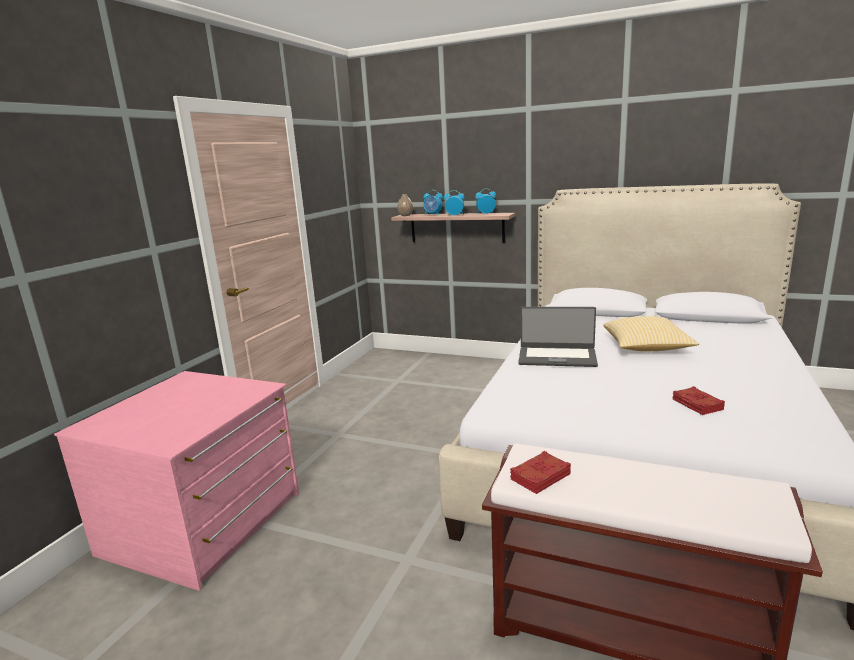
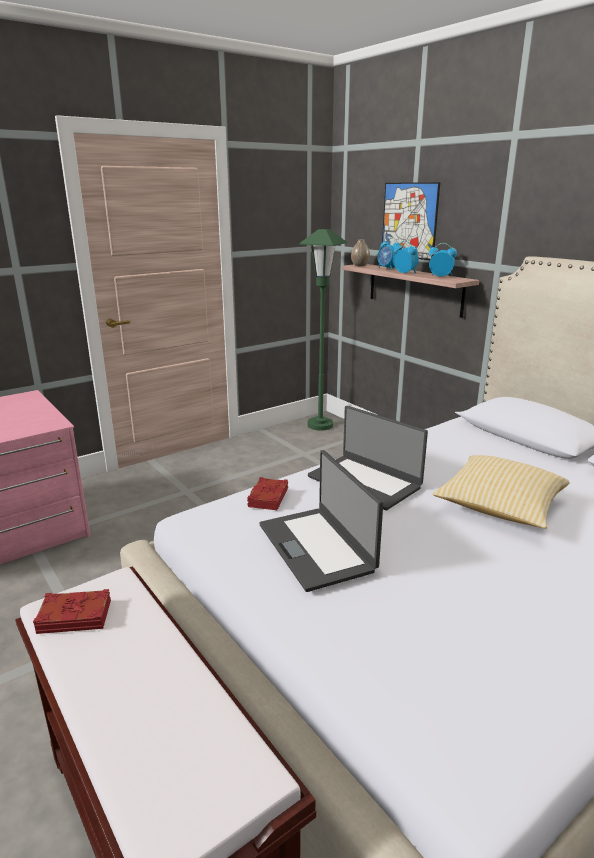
camera: 30 degrees right, 5 degrees up
(383, 358) = (320, 425): none -> green floor lamp
(444, 175) = (409, 220): none -> picture
(597, 395) = (317, 547): none -> laptop
(696, 404) = (419, 613): red book -> red book (267, 498)

